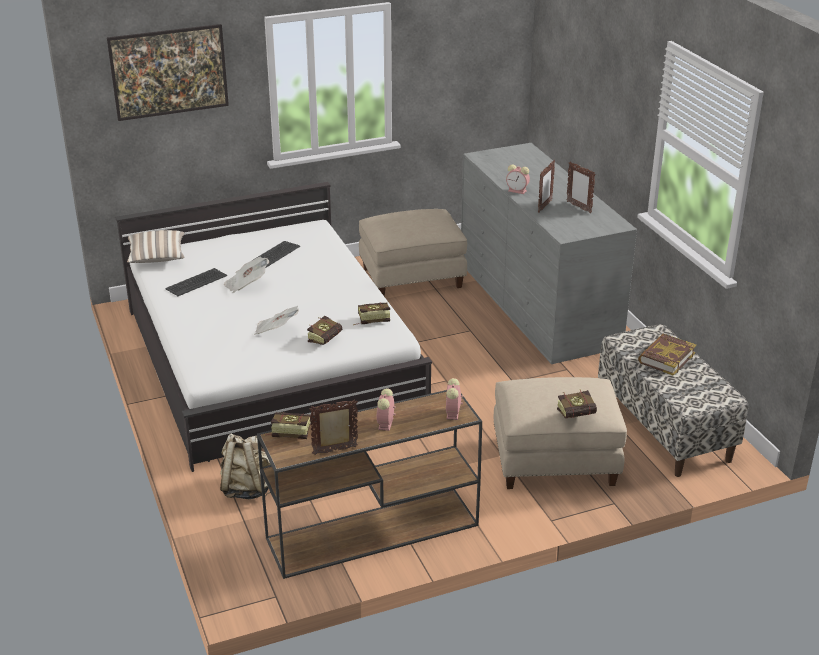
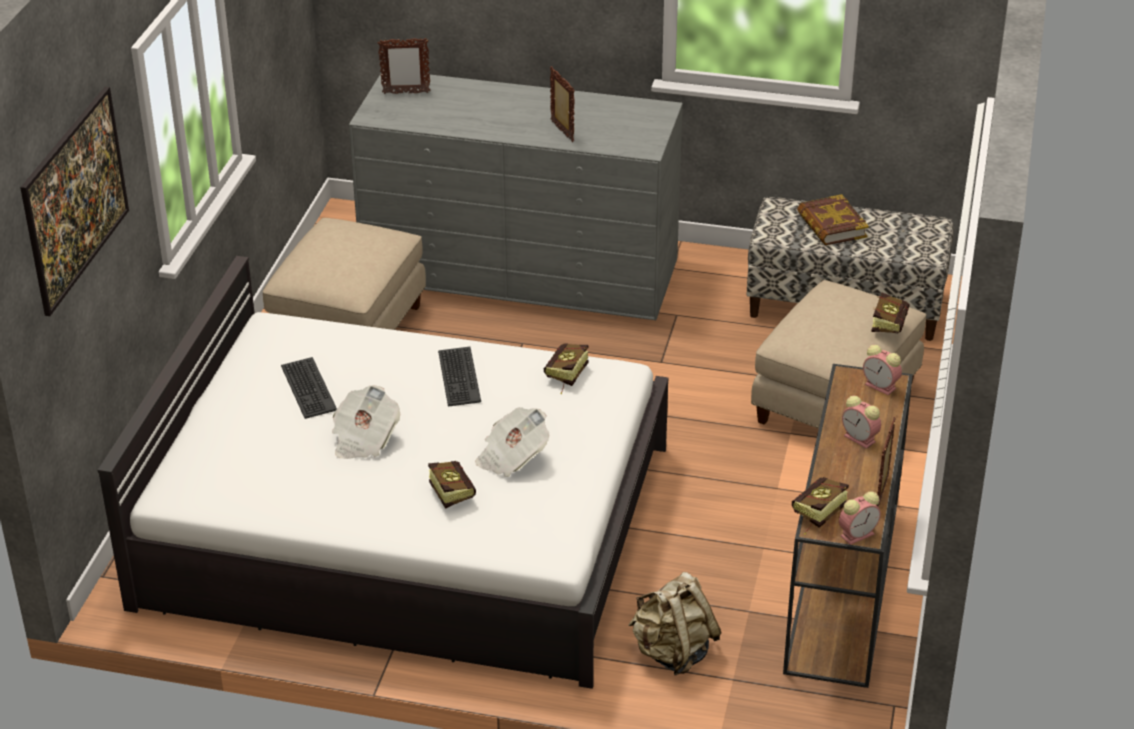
camera: 55 degrees left, 5 degrees up
(157, 257) = (184, 491): pillow -> none
(196, 282) = (302, 480): keyboard -> keyboard (458, 377)
(327, 339) = (571, 425): book -> book (449, 491)
(518, 191) = (500, 131): alarm clock -> alarm clock (858, 534)
(578, 207) = (590, 112): picture frame -> picture frame (405, 93)

